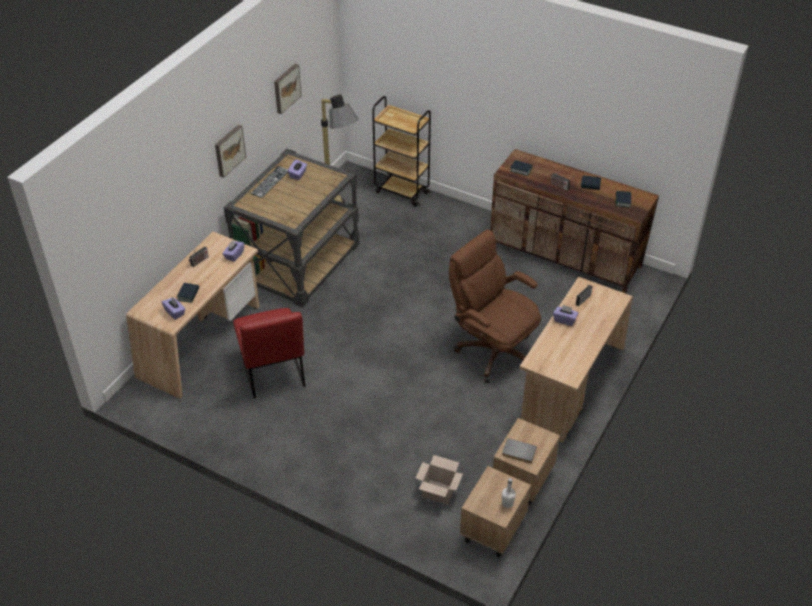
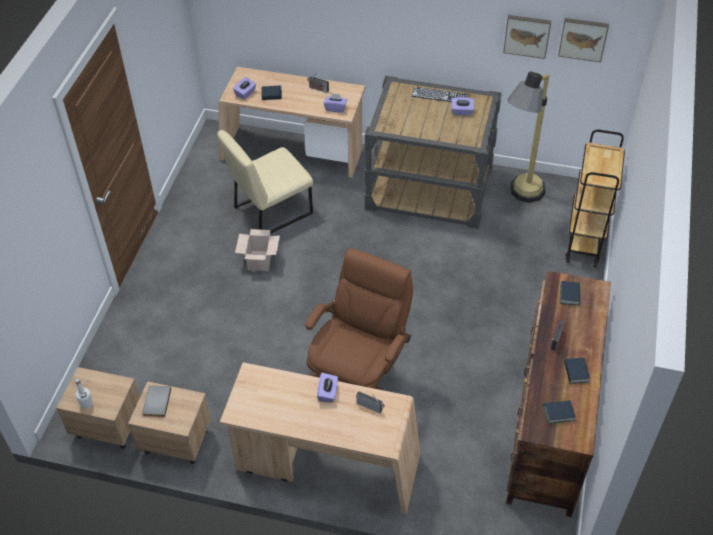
camera: 75 degrees right, 5 degrees up
(228, 150) = (415, 32): picture -> picture (583, 38)
(272, 371) = (271, 211): red chair -> beige chair
(437, 492) = (148, 371): cardboard box -> cardboard box (259, 260)

